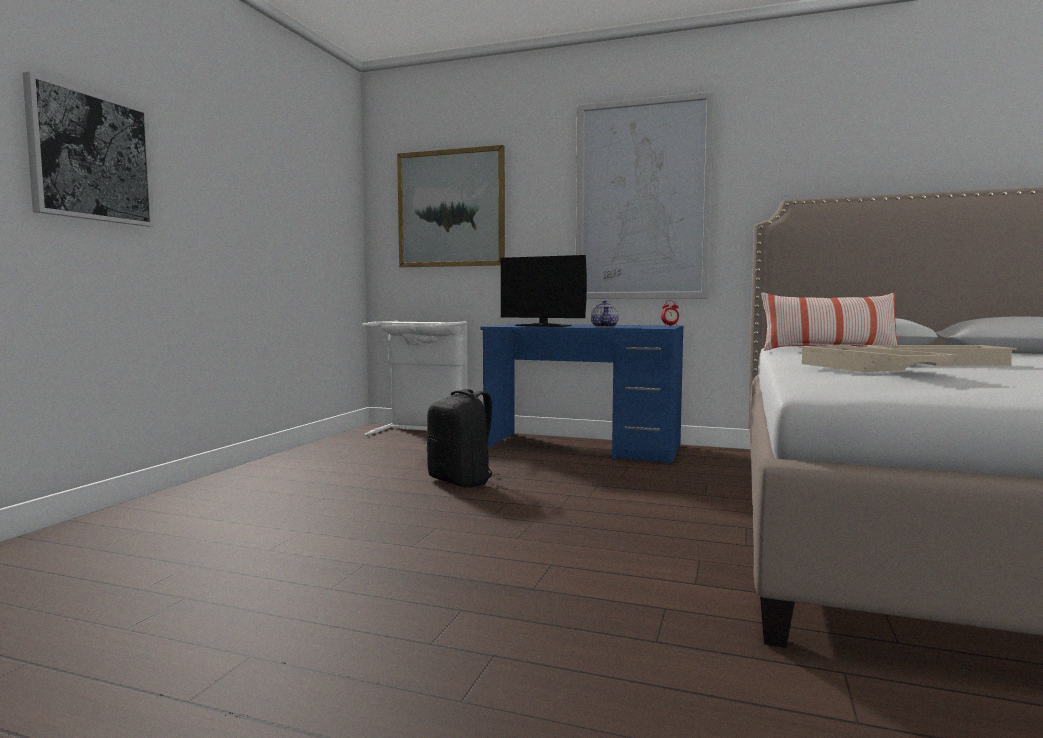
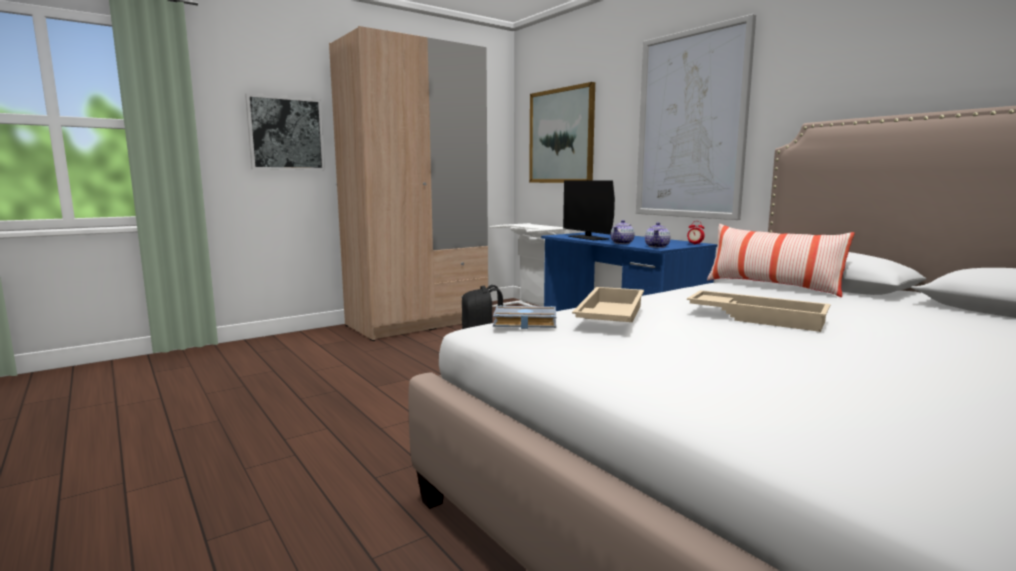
camera: 35 degrees right, 5 degrees up
(300, 465) = (418, 323): none -> beige wardrobe
(652, 327) = (657, 246): none -> teapot
(840, 379) = (523, 323): none -> grey book

